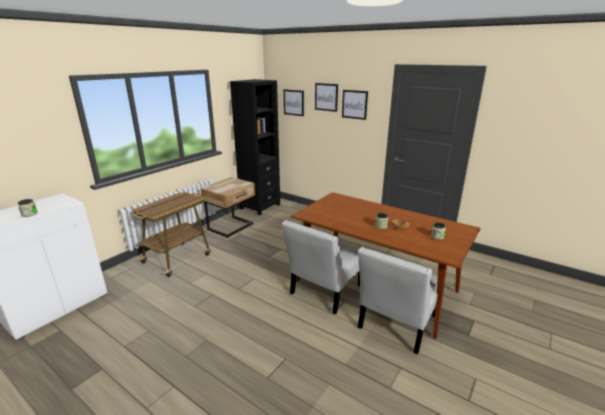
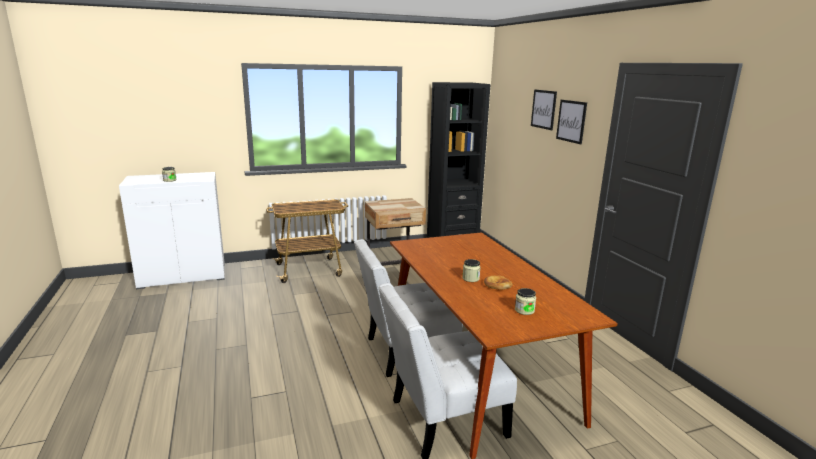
camera: 35 degrees right, 5 degrees down
(293, 102) = (512, 115): picture -> none

